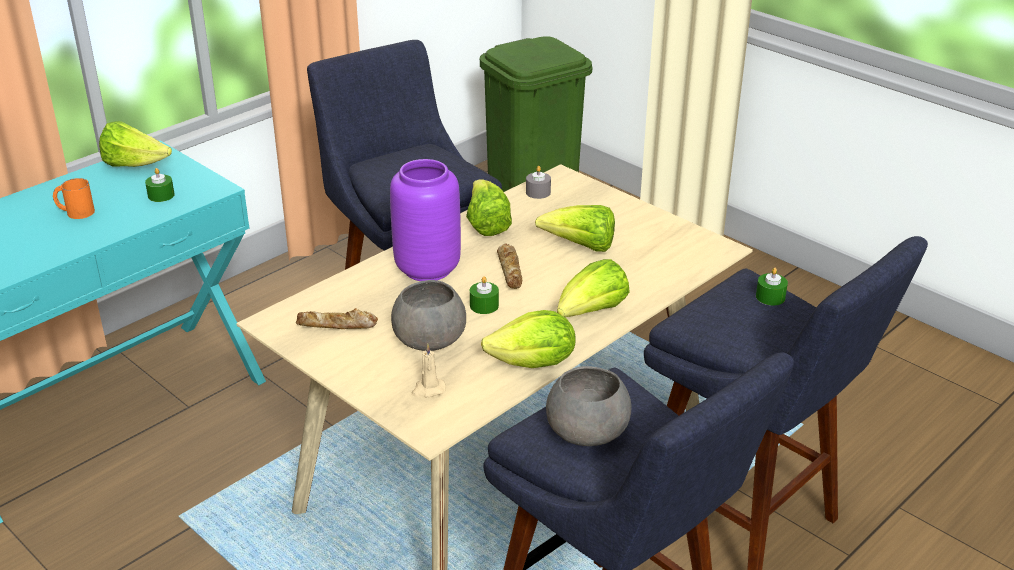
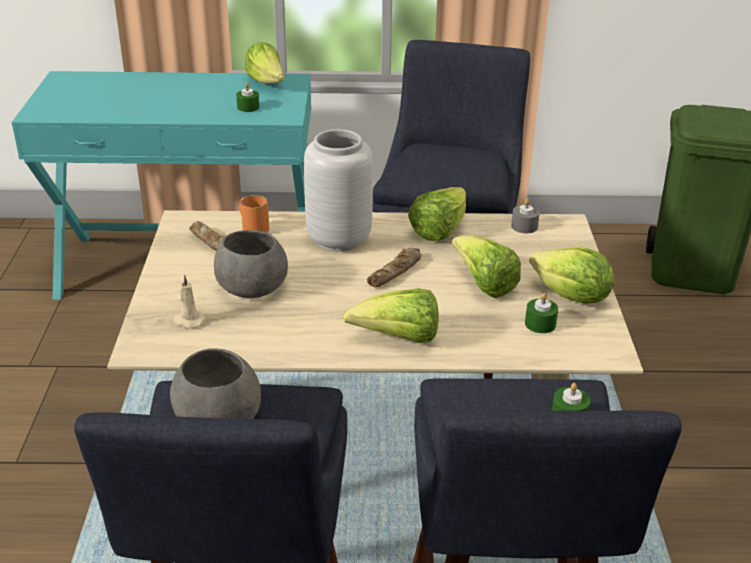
camera: 45 degrees right, 0 degrees up
(75, 212) = (186, 96): orange mug -> orange mug (252, 227)
(426, 269) = (337, 239): purple vase -> grey vase
(484, 305) = (330, 286): green candle -> green candle (540, 324)
(533, 364) = (287, 348): lettuce -> lettuce (571, 297)

